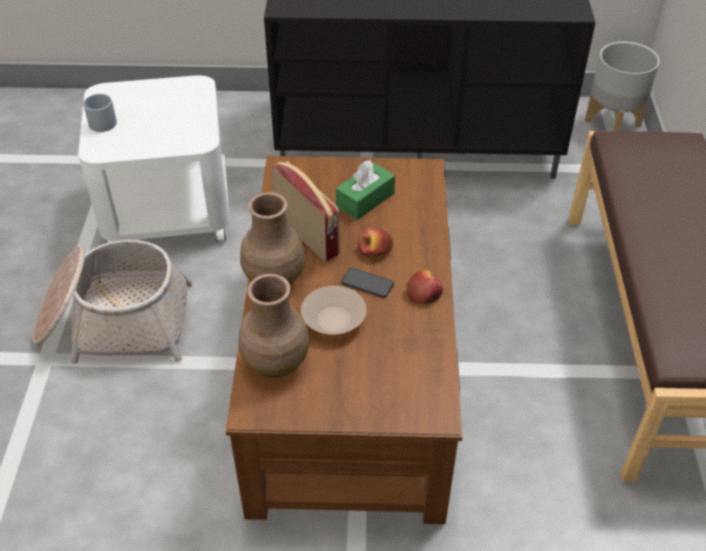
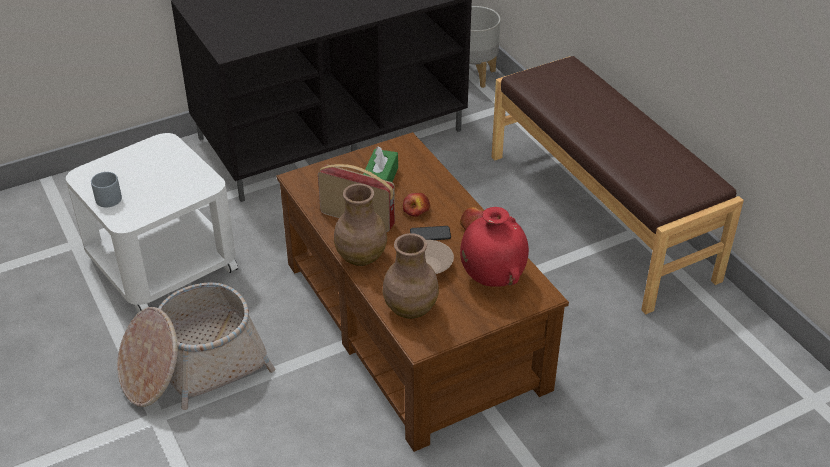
camera: 30 degrees left, 5 degrees down
(394, 366) = (492, 278): none -> red vase

